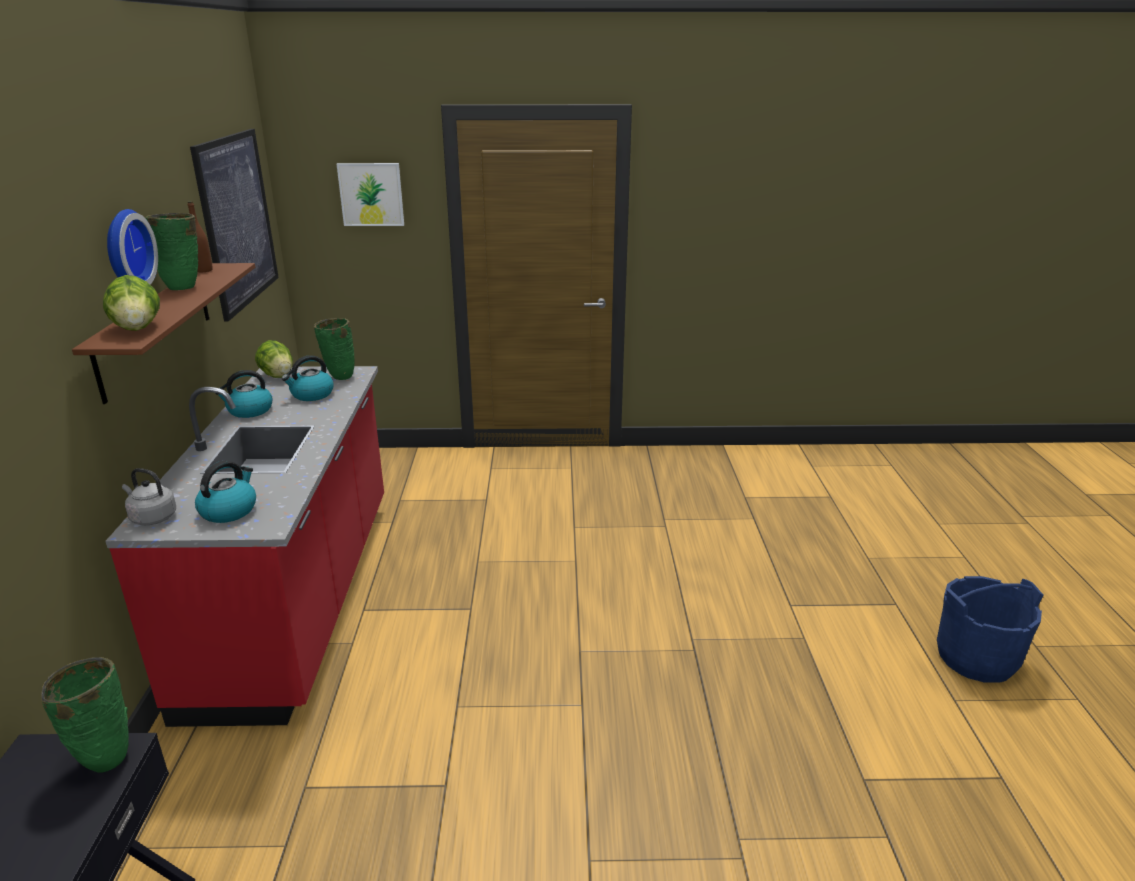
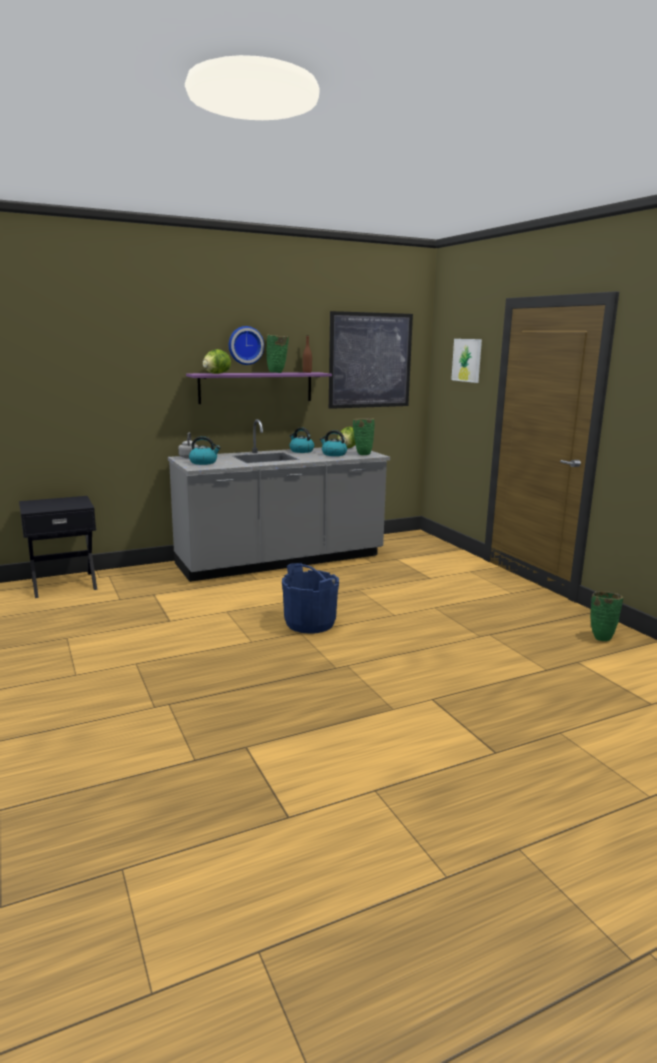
camera: 65 degrees right, 10 degrees down
(106, 757) = (79, 505): green vase -> green vase (602, 638)
(155, 328) = (256, 387): brown shelf -> purple shelf
(299, 597) = (281, 561): red counter -> grey counter
(976, 658) = (453, 803): blue bucket -> blue bucket (310, 623)

